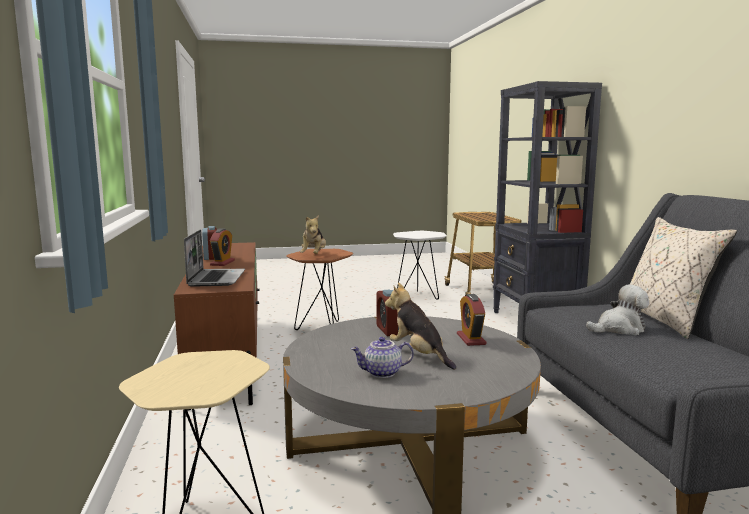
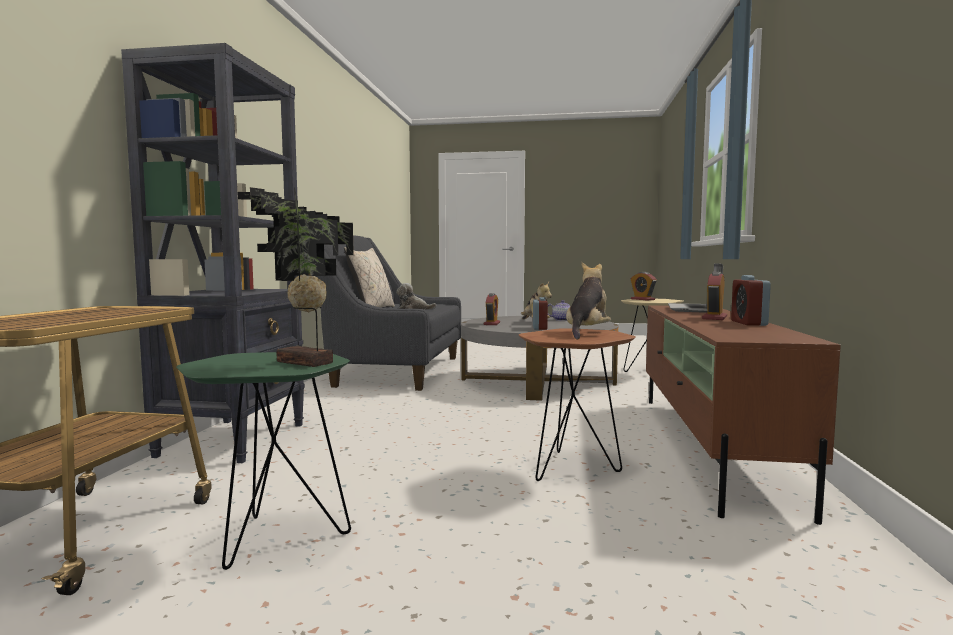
camera: 160 degrees left, 5 degrees down
(215, 379) = (642, 299): none -> alarm clock
(405, 234) = (302, 363): none -> potted plant
(418, 296) = (272, 539): white side table -> green side table

